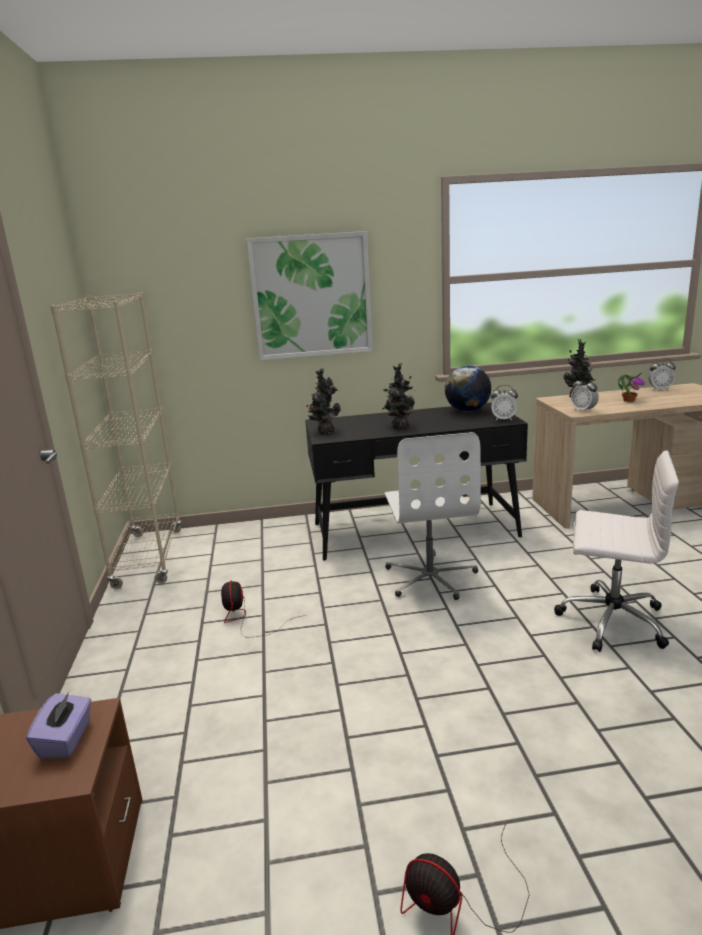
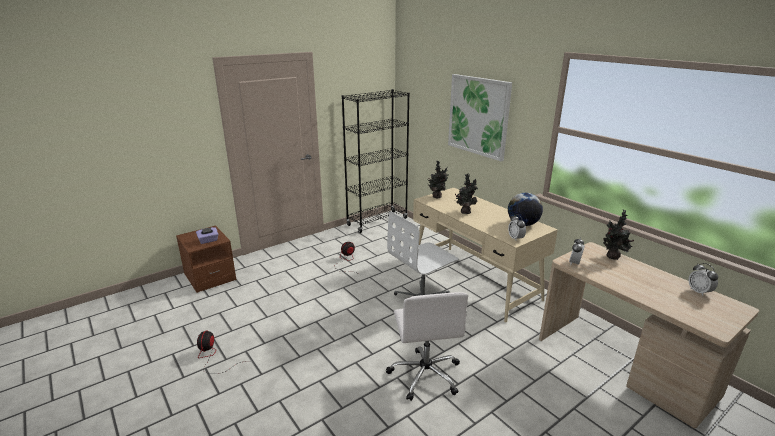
camera: 60 degrees right, 5 degrees up
(149, 558) = (377, 221): beige bookcase -> black bookcase
(414, 530) = (474, 281): black desk -> beige desk
(629, 400) = (633, 279): potted plant -> none

